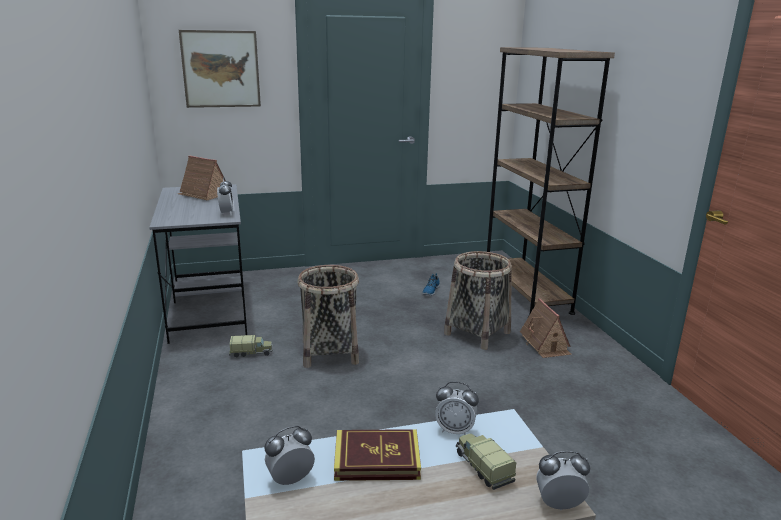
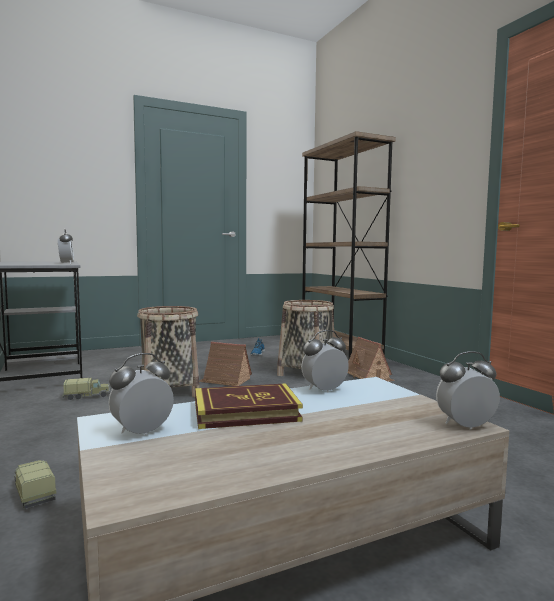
camera: 10 degrees left, 15 degrees down
(203, 194) = (43, 262): toy house -> toy house (225, 380)
(221, 69) = (66, 163): picture -> none
(455, 430) = (324, 390): alarm clock -> alarm clock turned 150 degrees clockwise
(482, 467) = (367, 409): toy truck -> toy truck (33, 493)

